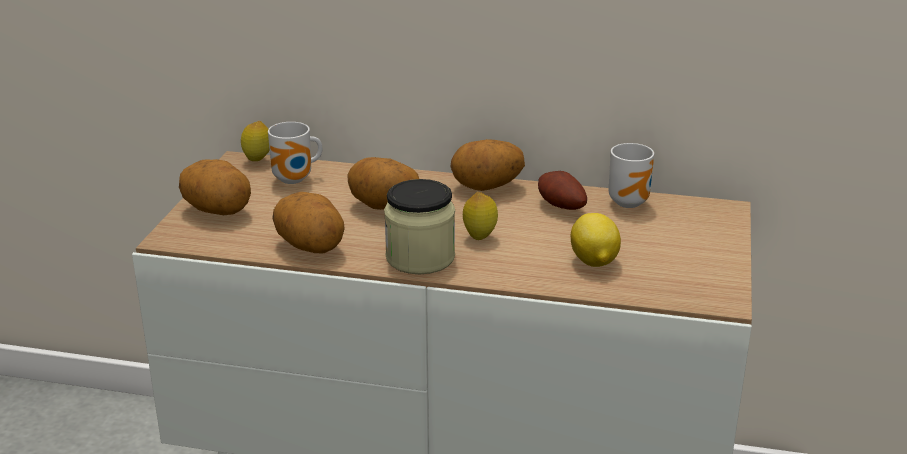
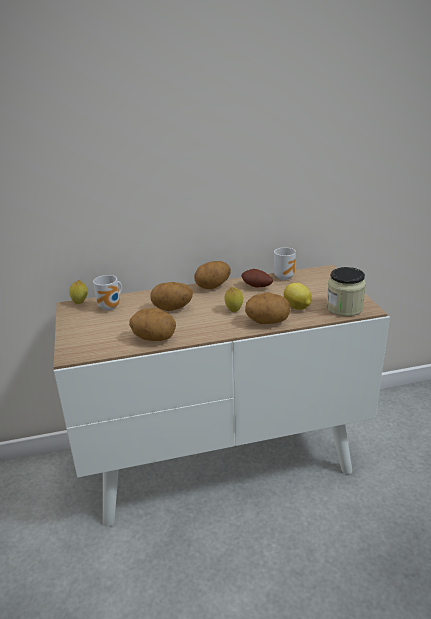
camera: 25 degrees left, 0 degrees up
(218, 211) = (83, 334): potato -> potato (267, 322)
(420, 258) = (215, 328): jar -> jar (344, 308)

